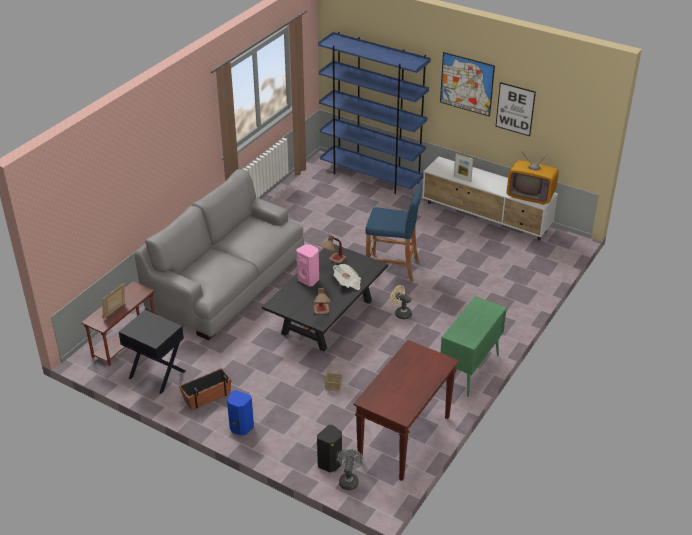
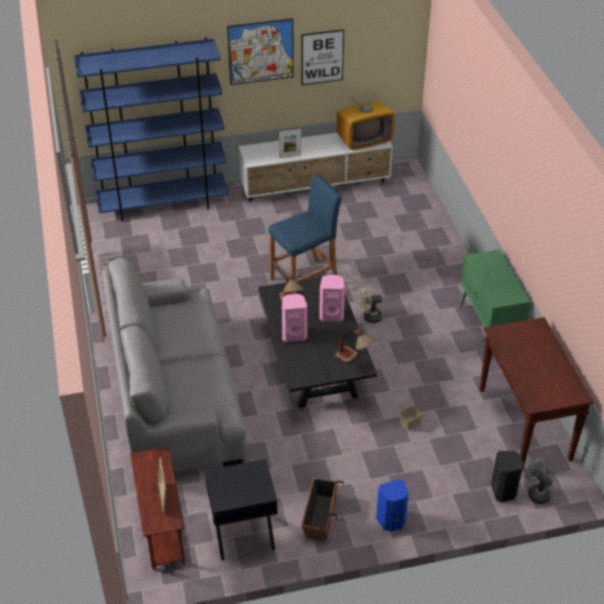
camera: 45 degrees left, 5 degrees up
(347, 283) = (331, 315): newspaper -> pink speaker

